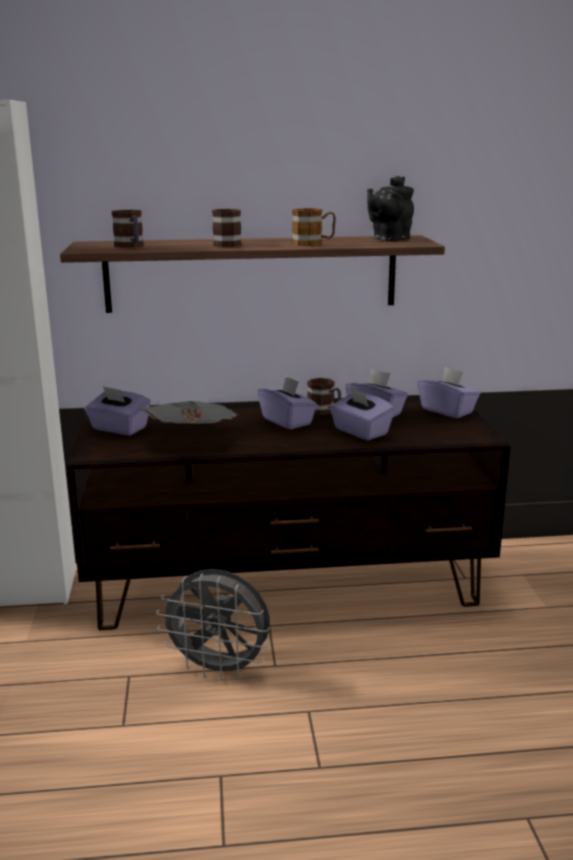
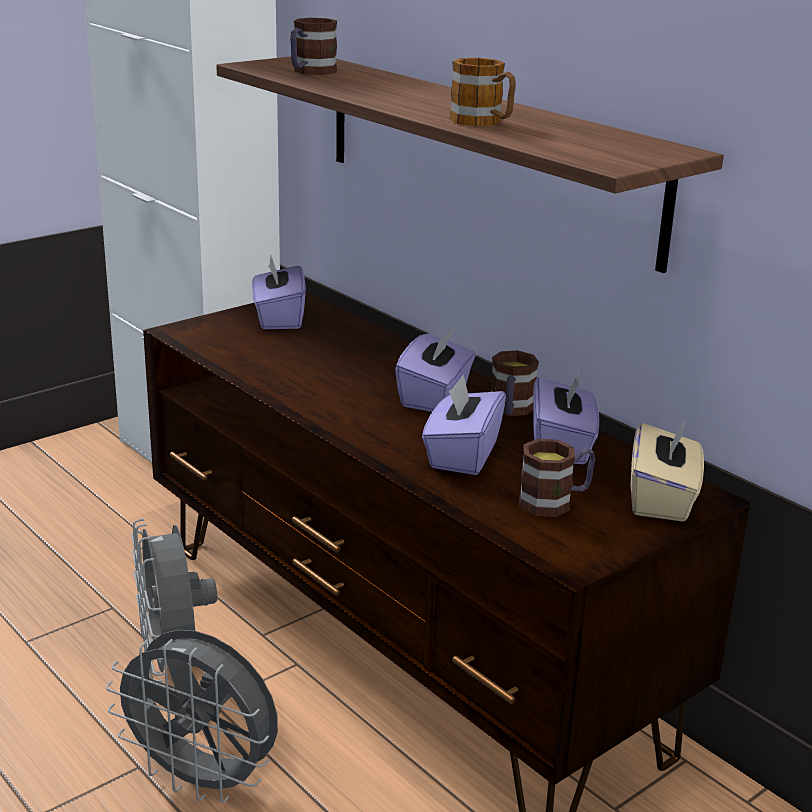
camera: 55 degrees right, 5 degrees up
(192, 439) = (295, 363): newspaper -> none
(229, 243) = (407, 95): mug -> mug (555, 502)
(342, 690) = (203, 780): none -> grey fan
(389, 239) = (620, 145): black teapot -> none
(447, 410) = (662, 499): purple tissue box -> beige tissue box

